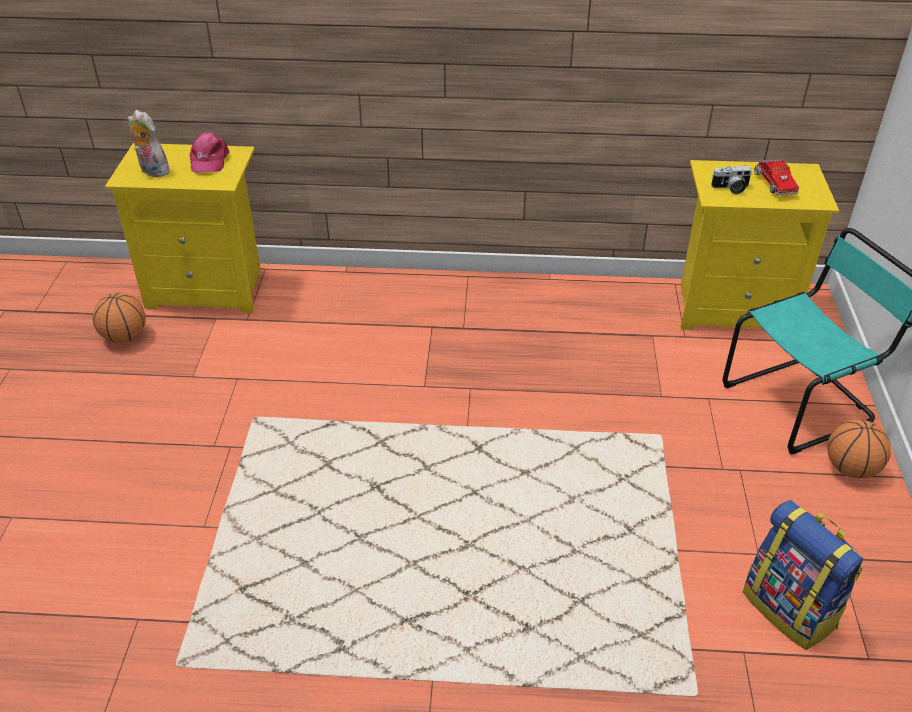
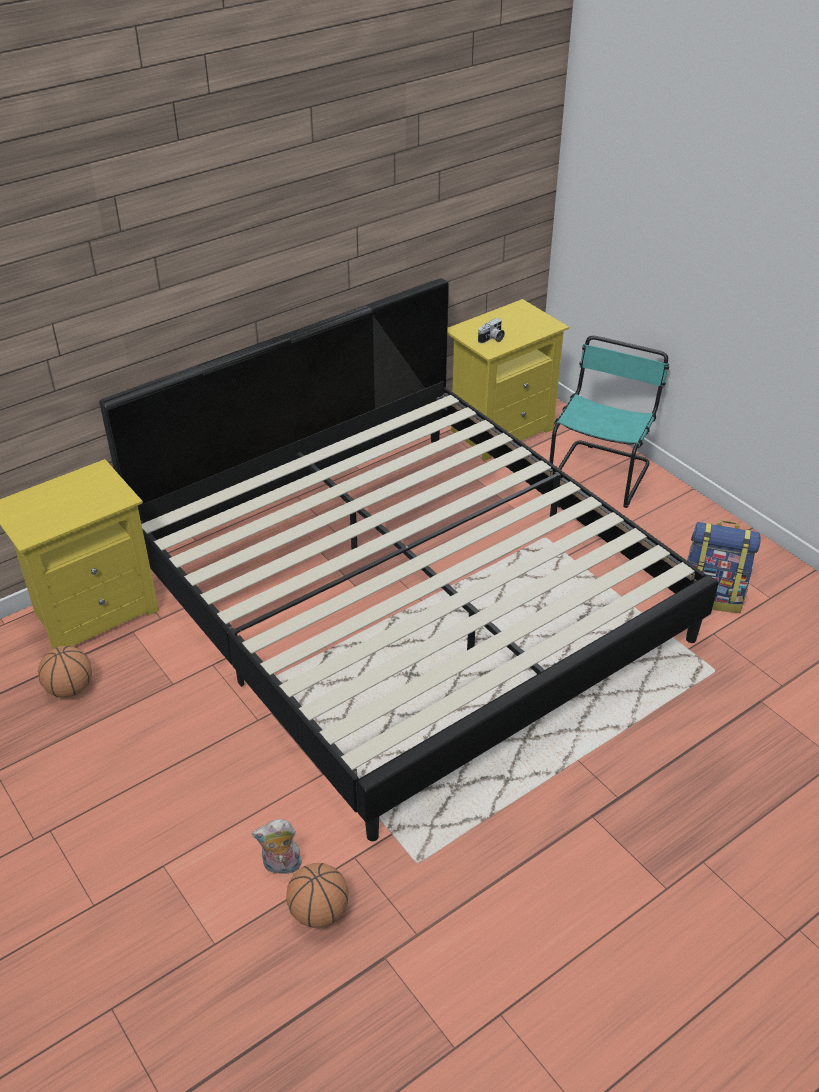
camera: 40 degrees left, 0 degrees up
(152, 171) = (44, 518): plush toy -> plush toy (281, 866)
(209, 160) = (82, 487): pink cap -> none
(456, 419) = (409, 600): none -> bed
(773, 183) = (512, 324): toy truck -> none
(850, 468) = (664, 498): basketball -> basketball (319, 912)

